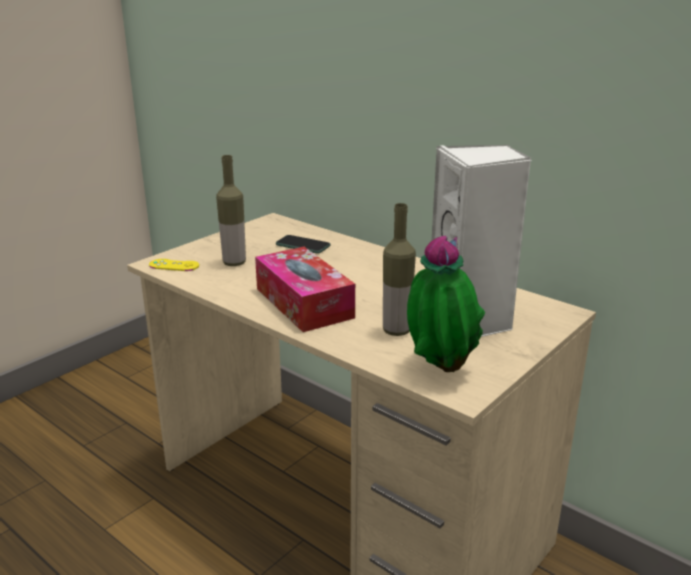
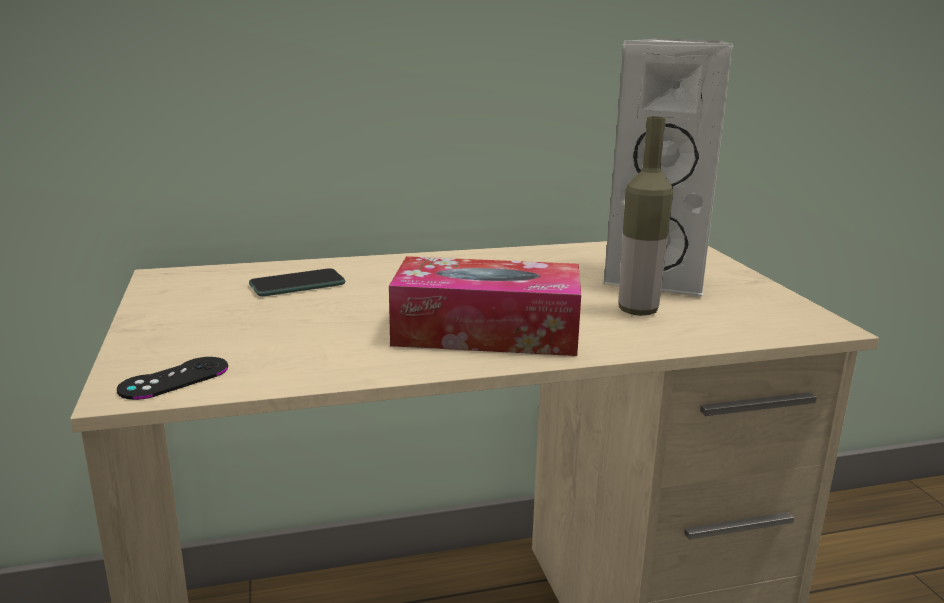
camera: 55 degrees left, 5 degrees down
(174, 265) = (174, 378): yellow game controller -> black game controller
(234, 263) = (265, 336): bottle -> none
(439, 369) = (758, 320): potted plant -> none

